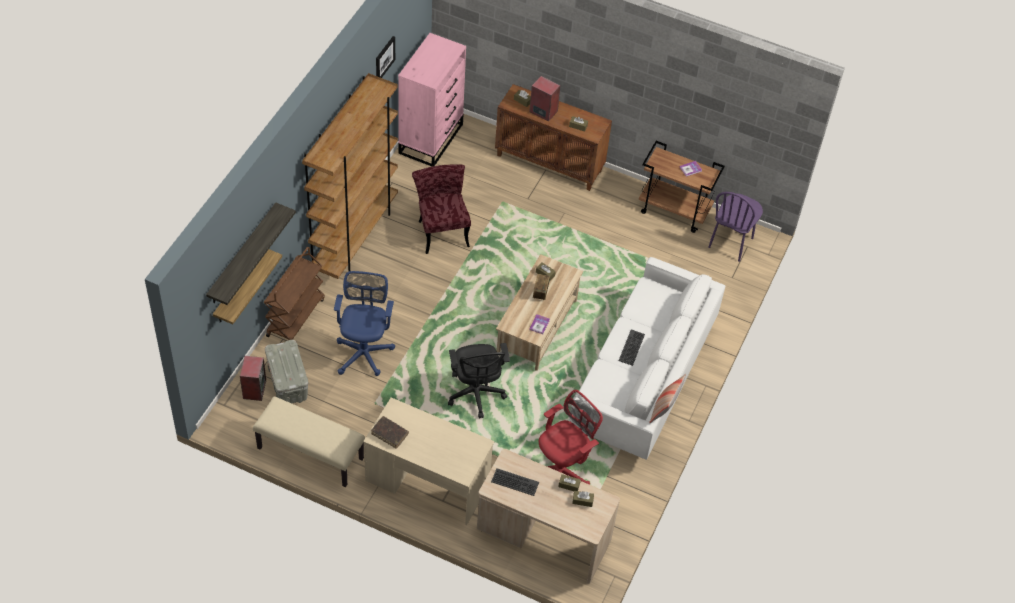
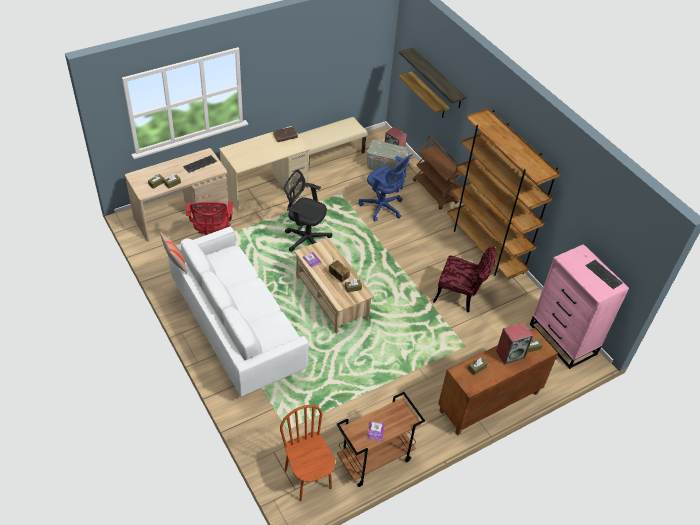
camera: 125 degrees right, 5 degrees down
(384, 58) = (583, 205): picture -> none
(632, 347) = (247, 296): keyboard -> keyboard (603, 274)
(731, 243) = (308, 479): purple chair -> brown chair

